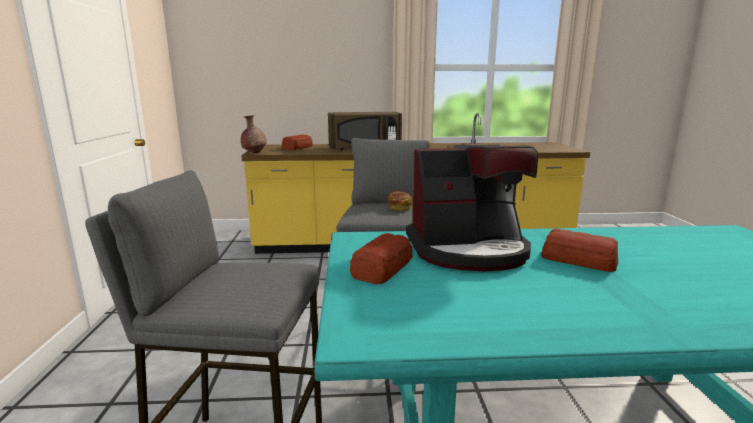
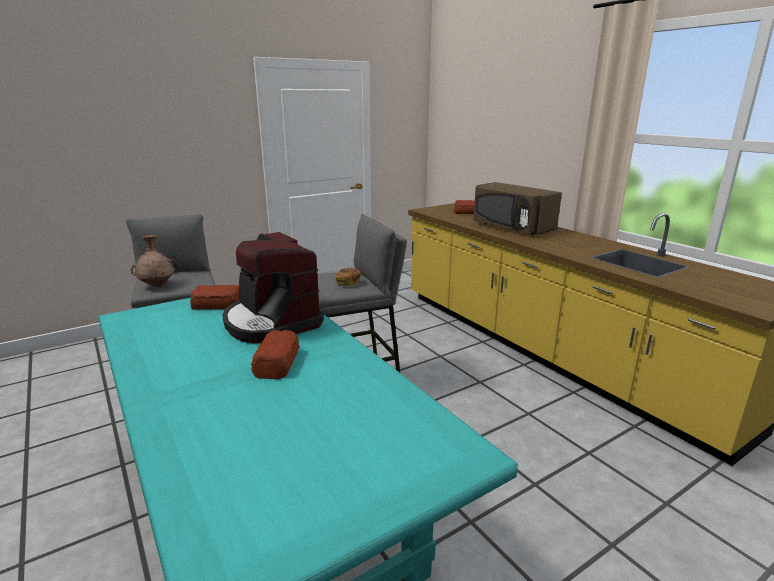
camera: 60 degrees right, 5 degrees up
(254, 153) = (421, 210): brown vase -> brown vase (158, 285)

